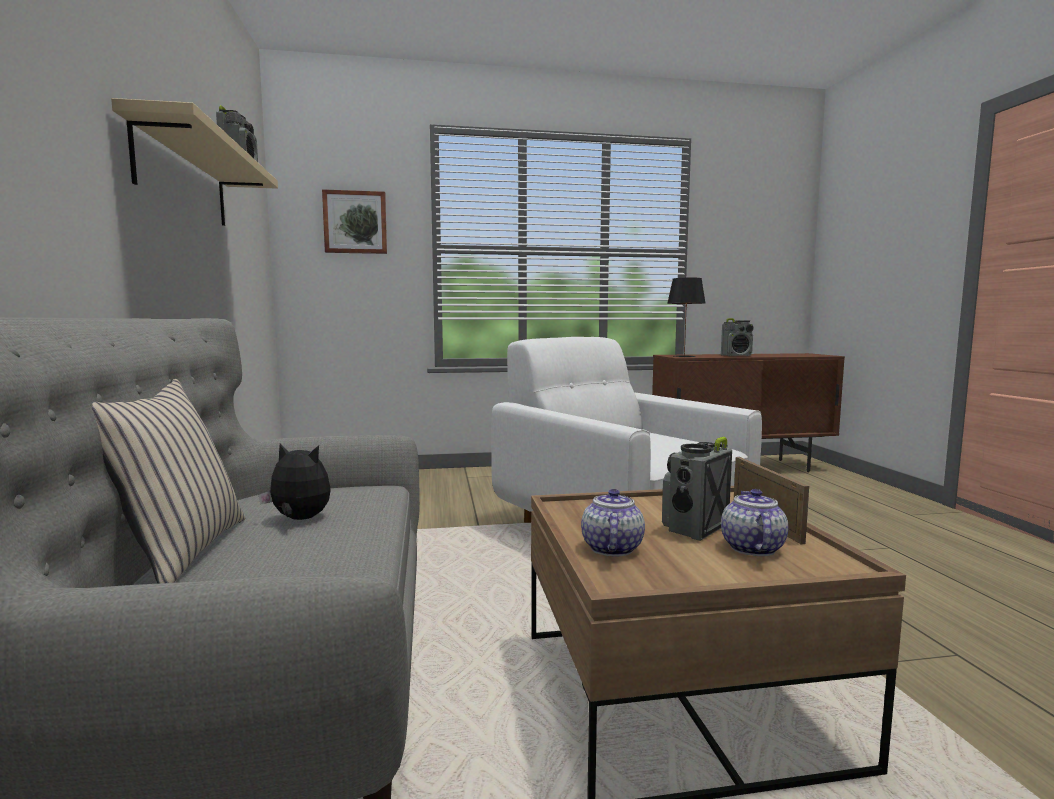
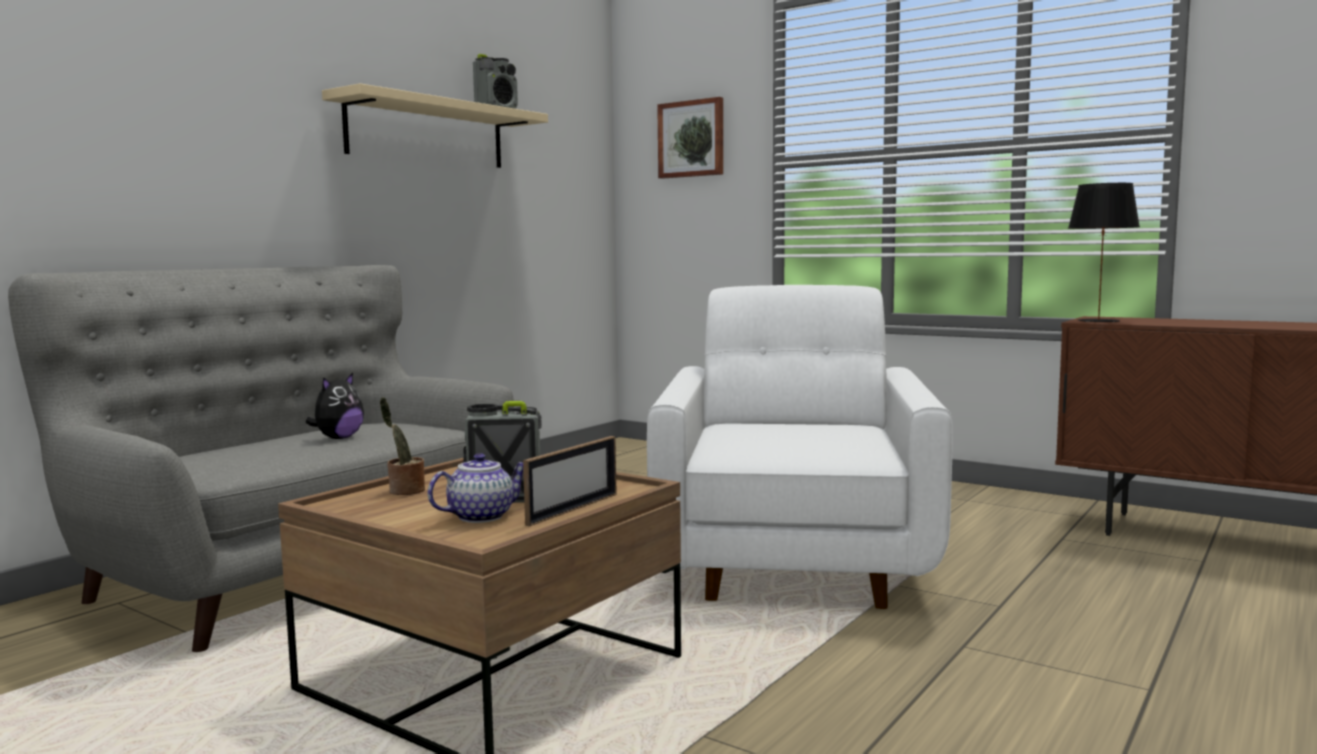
camera: 45 degrees right, 0 degrees up
(178, 552) = (249, 442): beige pillow -> none
(299, 520) = (338, 438): plush toy -> plush toy turned 60 degrees clockwise
(611, 548) = (404, 491): teapot -> potted plant
(737, 355) = (1219, 324): radio -> none

